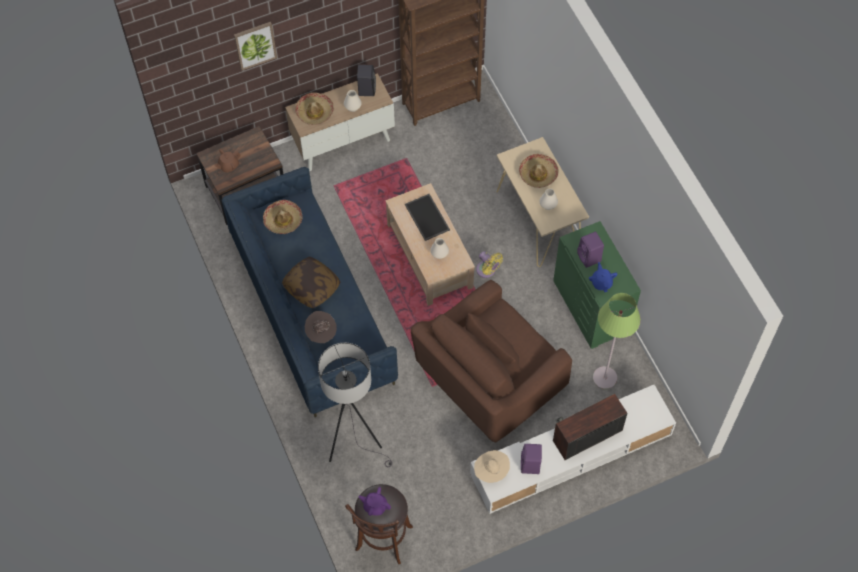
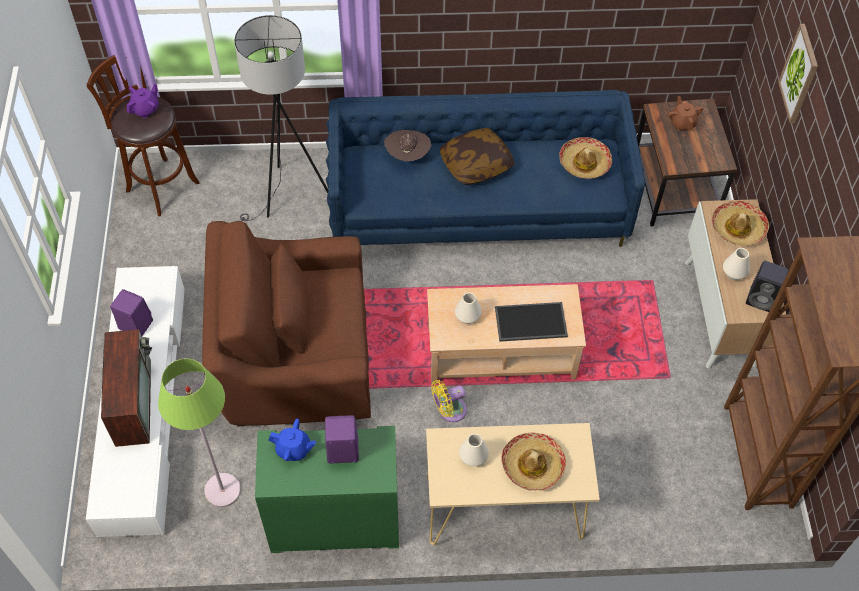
camera: 110 degrees right, 5 degrees down
(489, 378) = (295, 355): brown armchair -> brown armchair turned 75 degrees counterclockwise
(491, 471) = (153, 282): beige hat -> none

